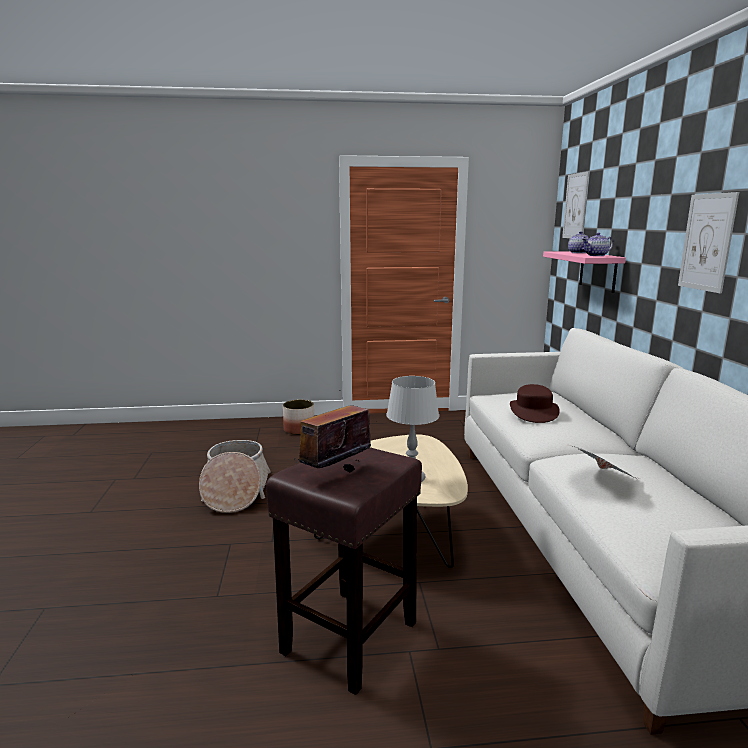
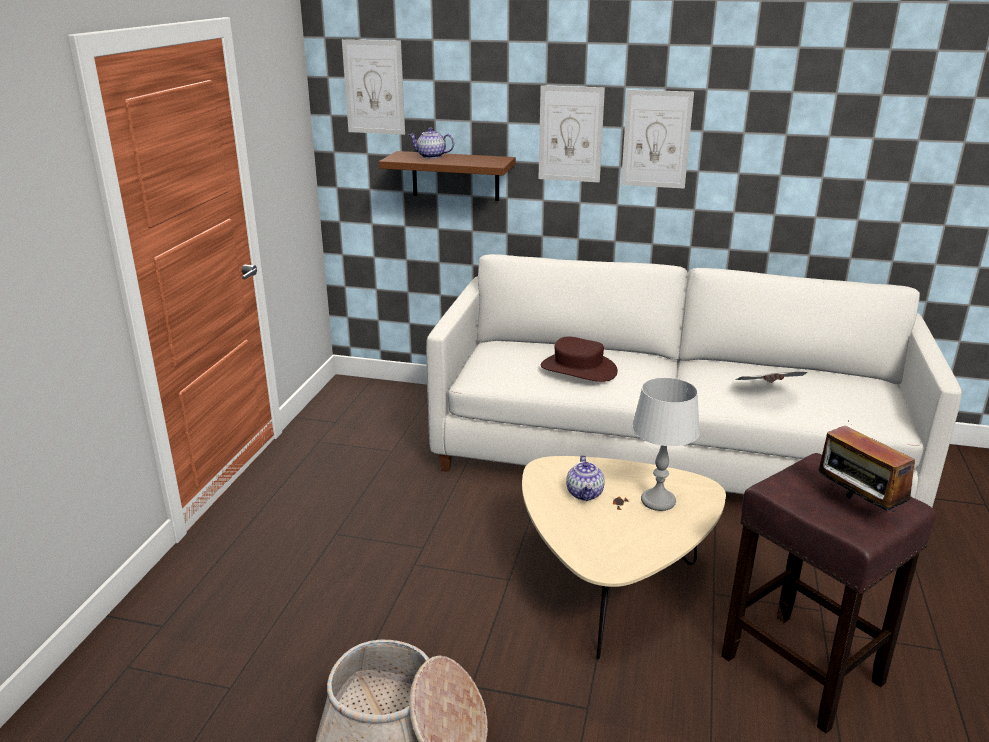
camera: 70 degrees left, 10 degrees up
(299, 429) = (195, 611): planter -> none
(596, 255) = (484, 160): teapot -> teapot (585, 494)
(598, 271) = (455, 176): pink shelf -> brown shelf
(655, 238) = (570, 134): none -> picture

